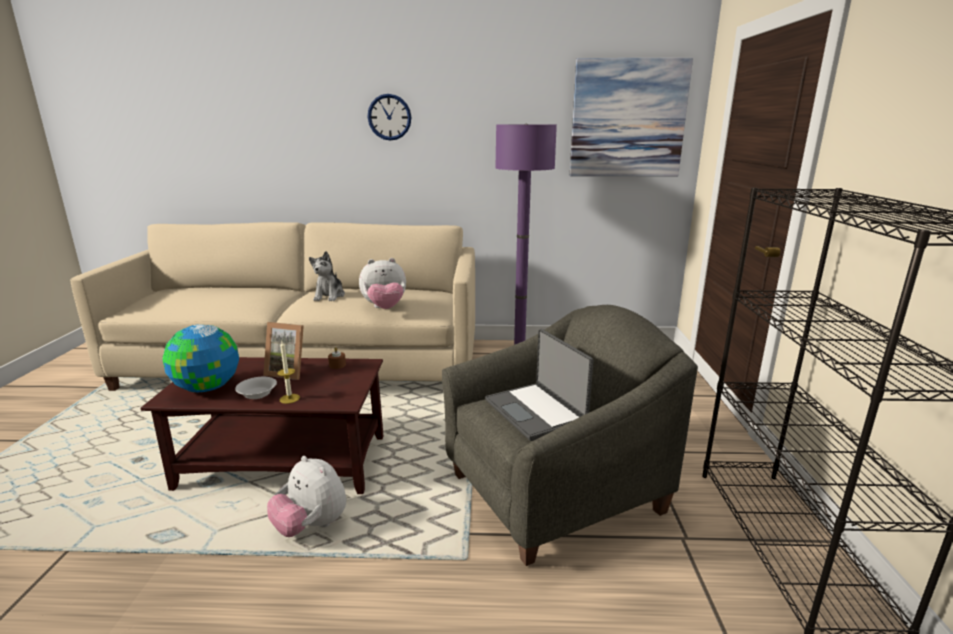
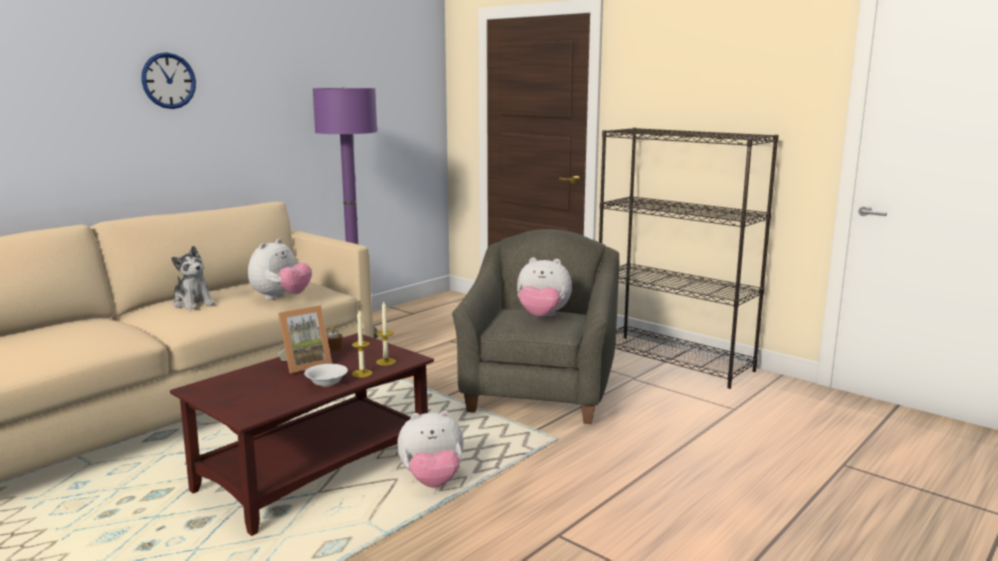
camera: 50 degrees left, 5 degrees down
(207, 388) = (262, 398): globe -> none
(326, 396) = (386, 362): none -> candle
(536, 411) = (542, 317): laptop -> plush toy
(628, 119) = (394, 82): picture -> none

